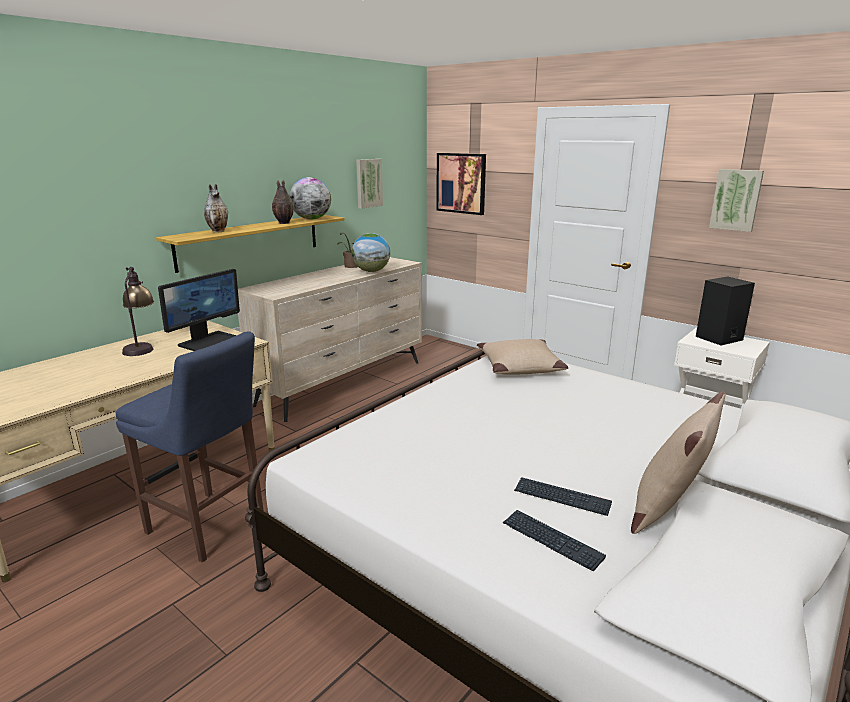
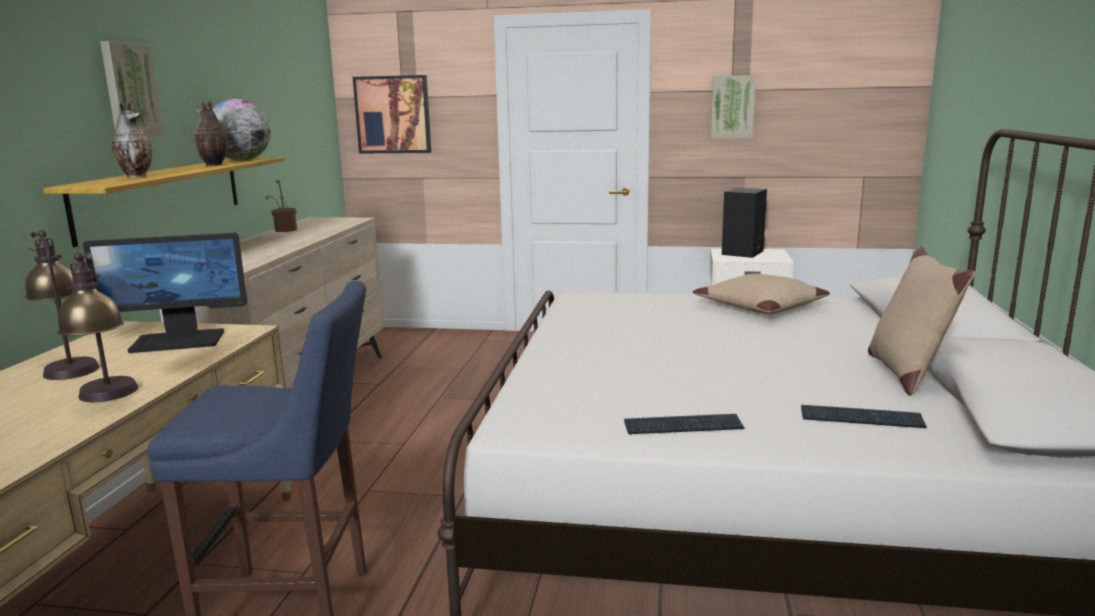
camera: 30 degrees left, 5 degrees down
(125, 375) = (108, 399): none -> table lamp
(208, 341) = (179, 340): monitor -> monitor turned 75 degrees clockwise
(368, 183) = (283, 115): picture -> picture (129, 90)
(371, 271) = (326, 231): globe -> none
(519, 366) = (606, 302): beige pillow -> beige pillow (759, 306)
(562, 498) = (817, 388): keyboard -> keyboard (683, 426)

